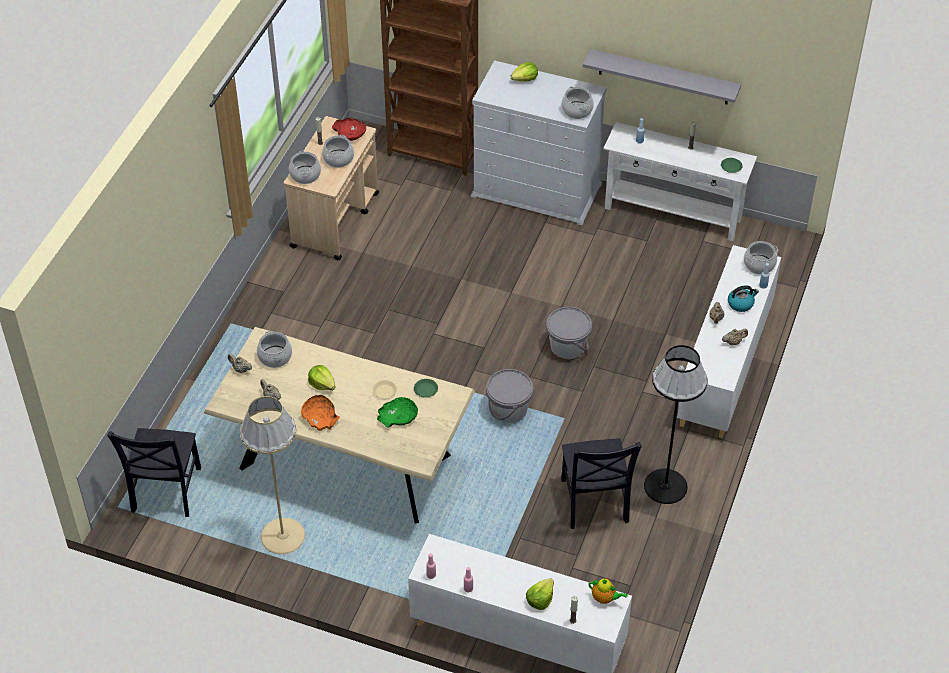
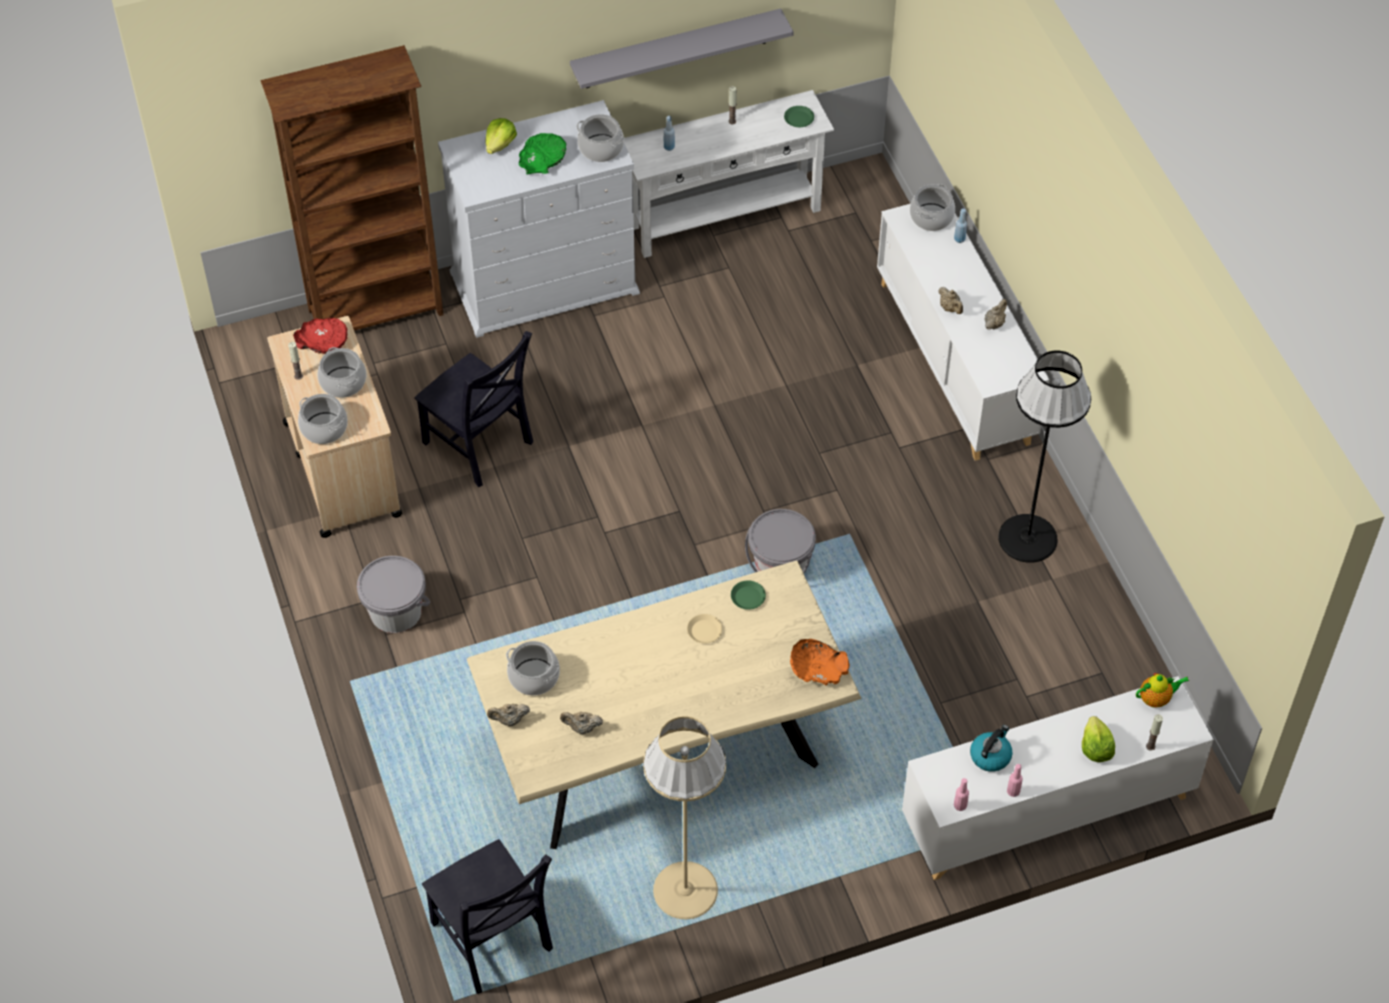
camera: 40 degrees left, 5 degrees up
(320, 417) = (665, 712): orange bowl -> orange bowl (817, 668)
(322, 384) = (625, 671): lettuce -> none
(398, 417) = (751, 650): green bowl -> green bowl (542, 160)
(568, 346) = (768, 448): grey bucket -> grey bucket (395, 611)
(594, 503) = (977, 609): black chair -> black chair (480, 446)
(741, 303) = (957, 274): kettle -> kettle (990, 756)

